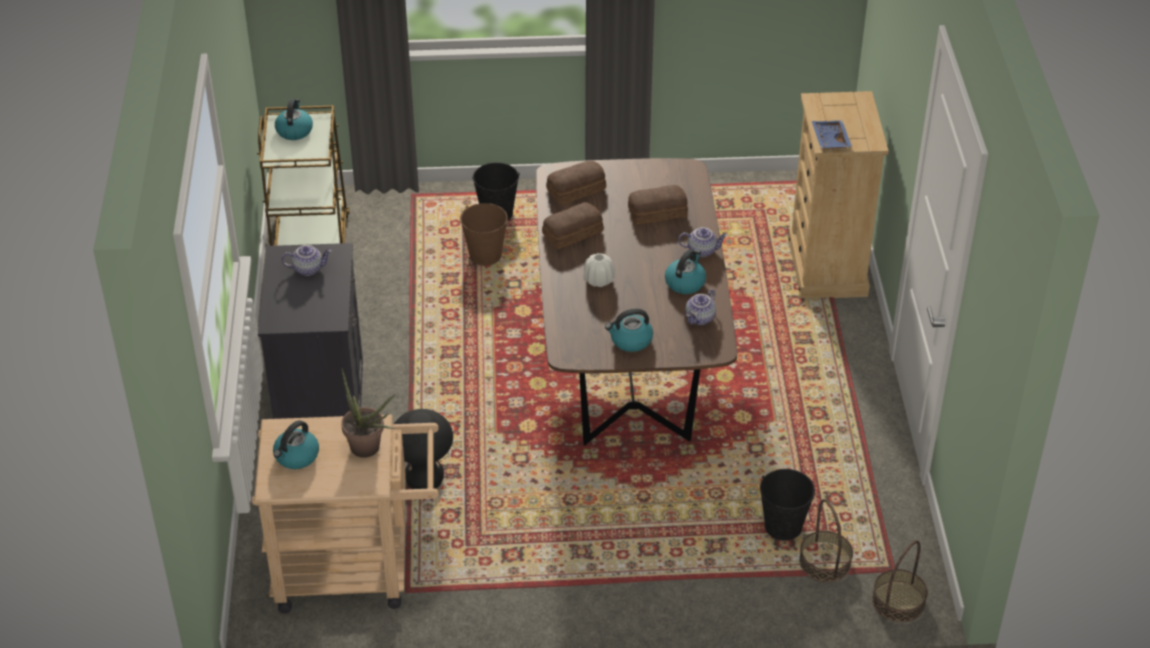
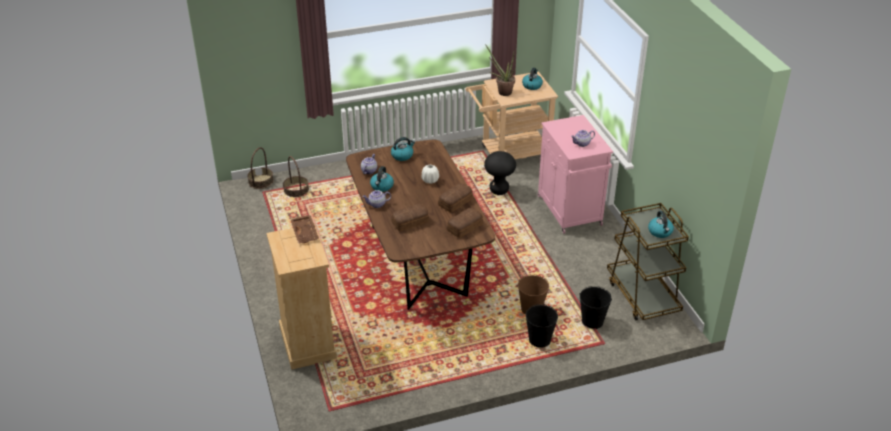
camera: 165 degrees right, 5 degrees down
(322, 408) = (570, 211): black cabinet -> pink cabinet
(783, 527) = (318, 200): black bucket -> black bucket (592, 321)
(829, 140) = (305, 233): blue tray -> brown tray

